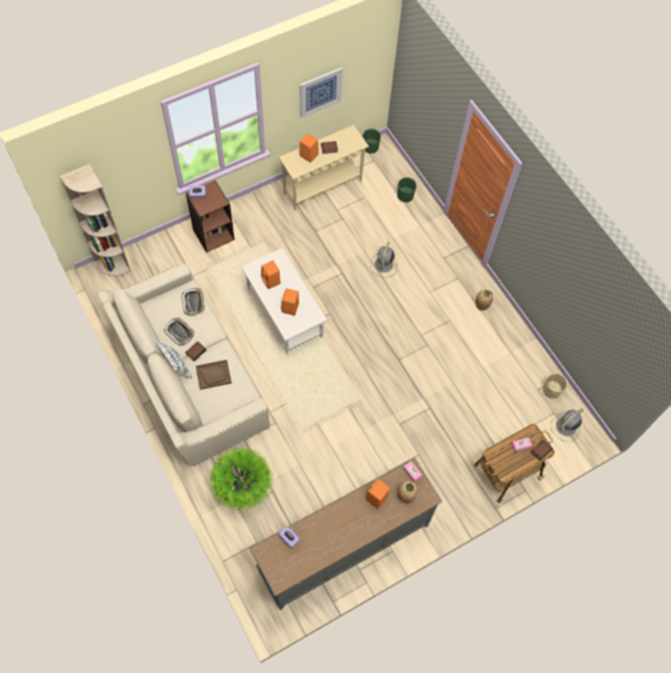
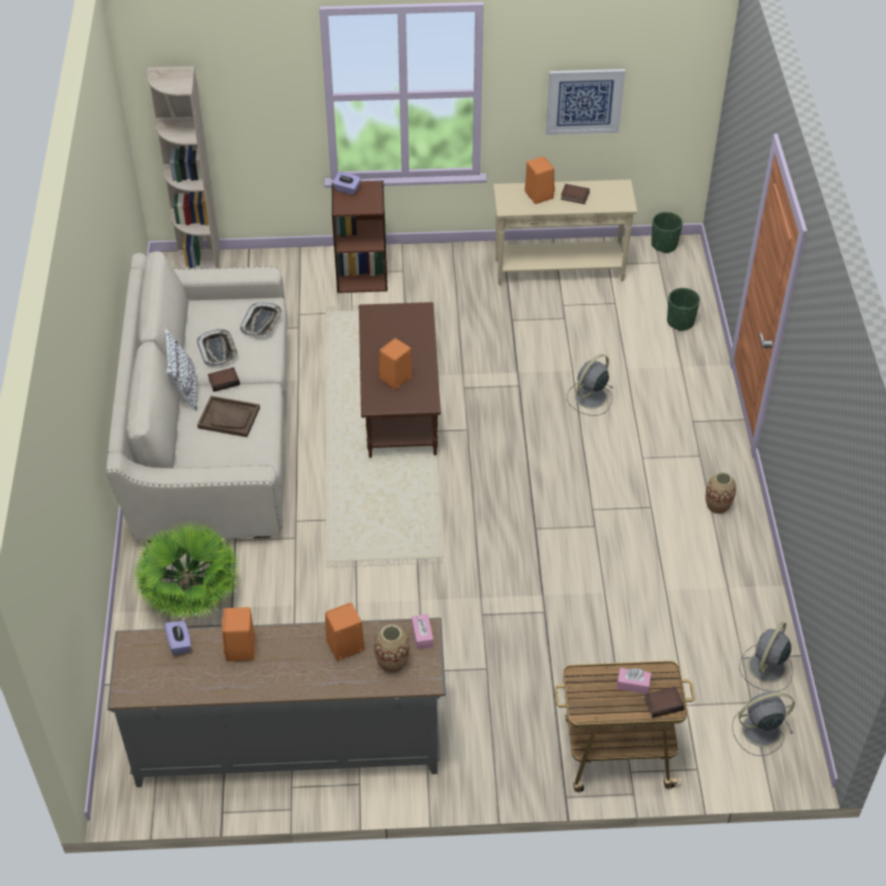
camera: 30 degrees right, 15 degrees down
(271, 281) = (390, 336): orange speaker -> orange speaker (241, 649)
(283, 313) = (399, 404): white coffee table -> brown coffee table
(551, 390) = (766, 668): beige planter -> grey fan

